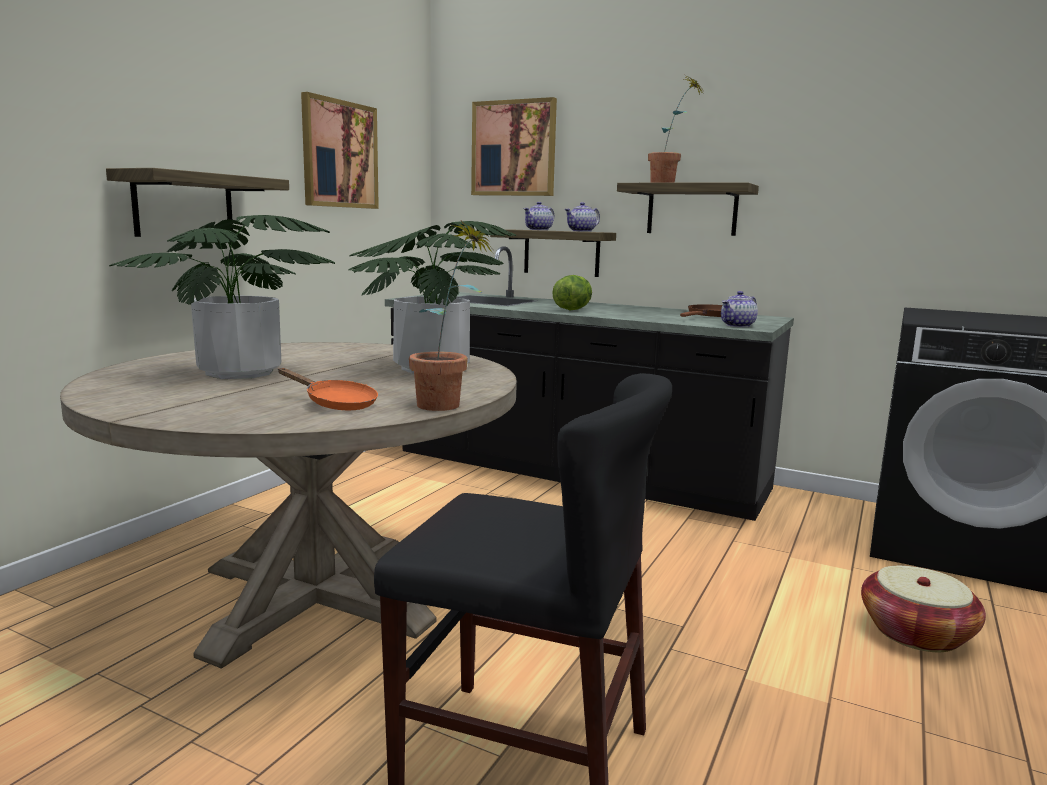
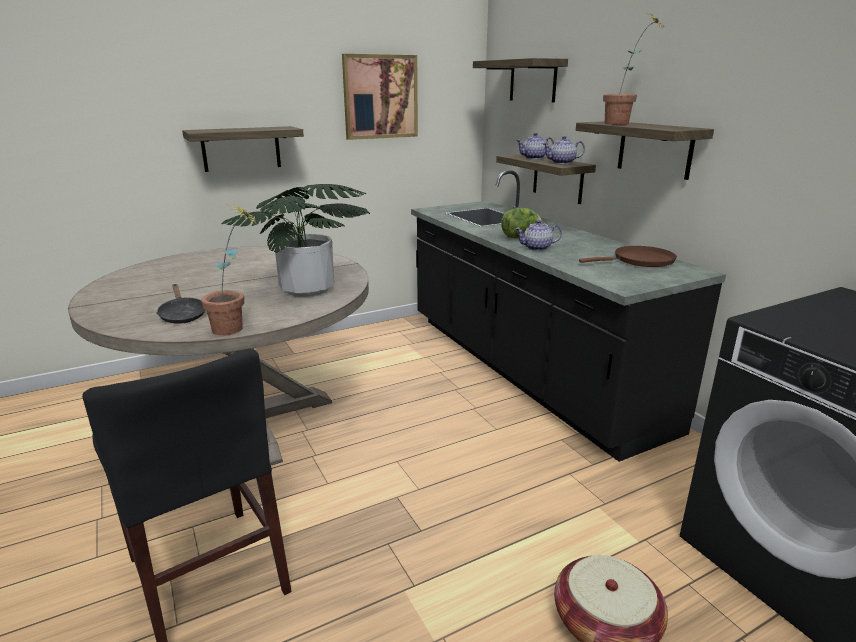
camera: 35 degrees right, 10 degrees up
(239, 372) = (201, 274): potted plant -> none
(335, 404) = (182, 315): orange frying pan -> black frying pan
(514, 148) = (533, 81): picture -> shelf
(738, 325) = (616, 281): teapot -> teapot (537, 248)

